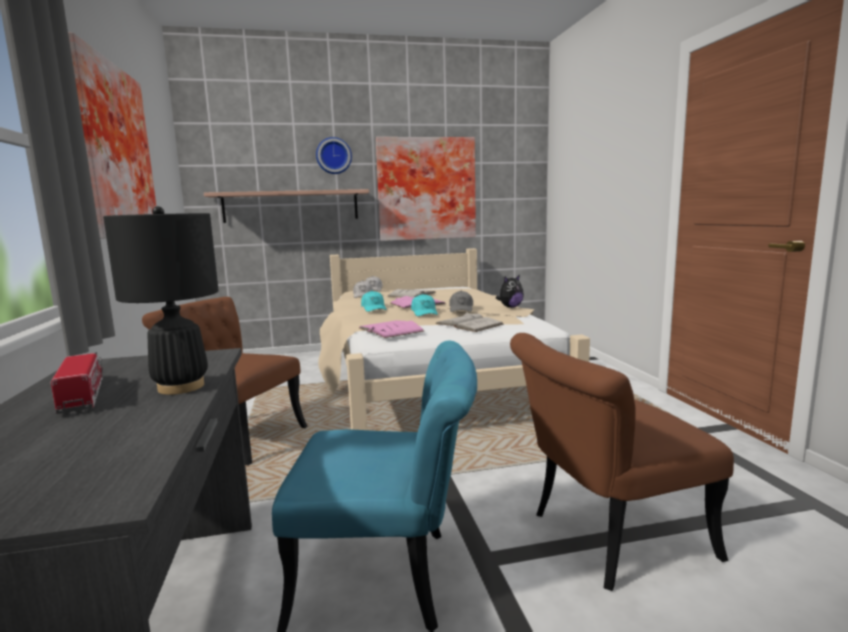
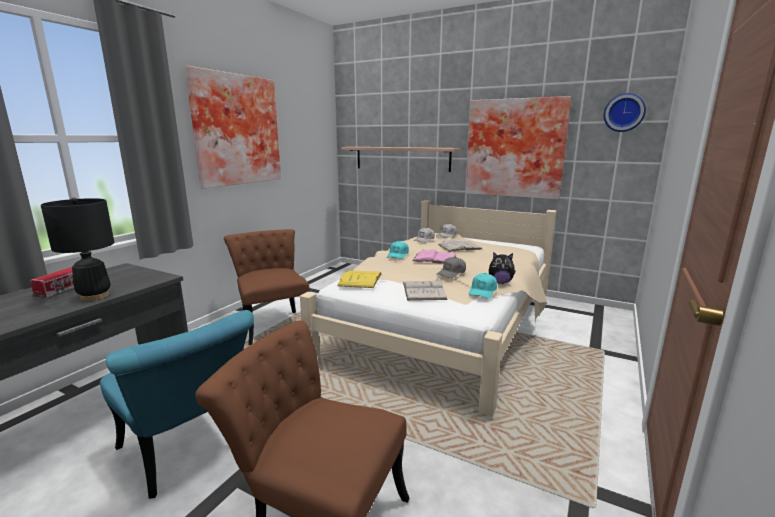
camera: 40 degrees right, 5 degrees up
(333, 156) = (436, 117): wall clock -> wall clock (624, 112)
(390, 329) = (360, 279): pink book -> yellow book
(424, 312) = (417, 269): turquoise cap -> turquoise cap (482, 291)

